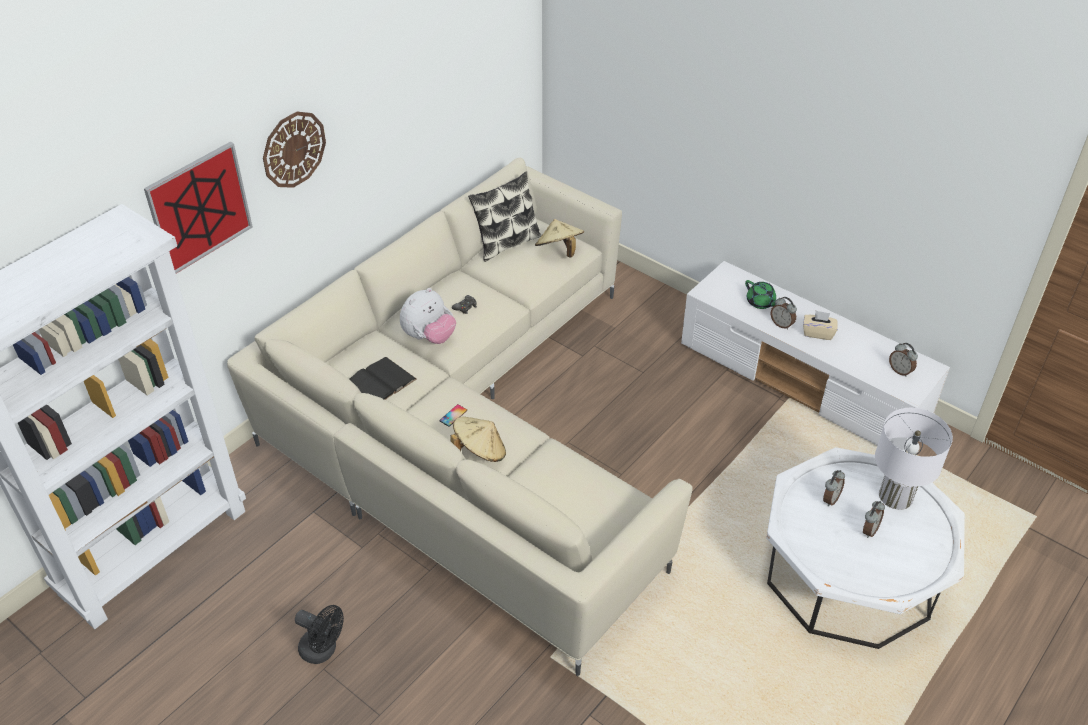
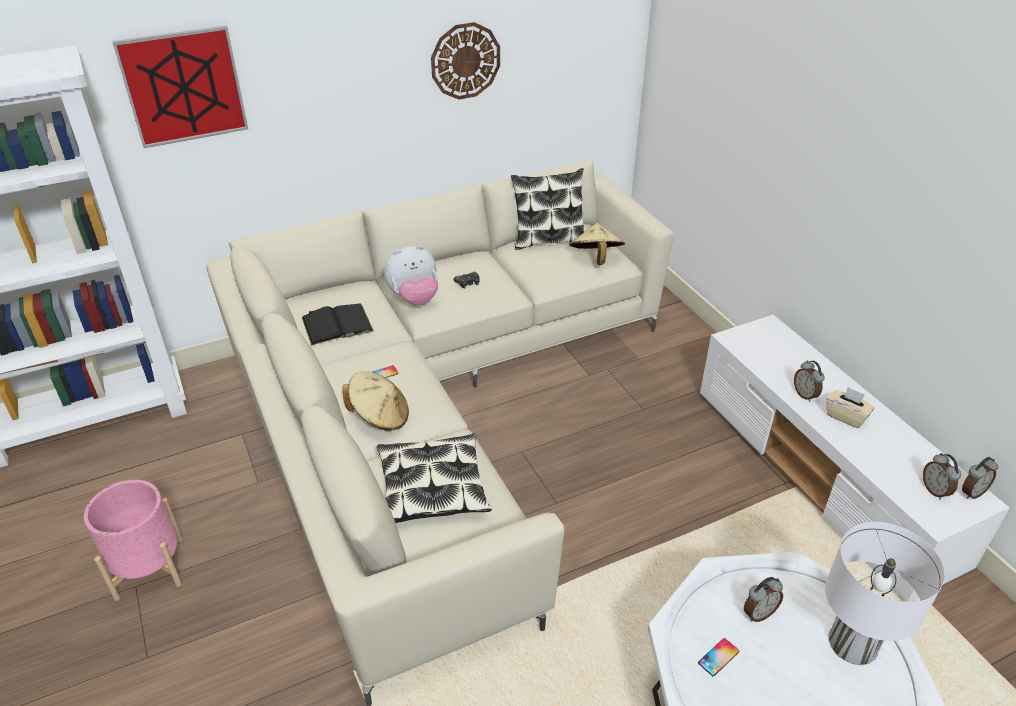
camera: 25 degrees right, 5 degrees down
(293, 149) = (308, 61): wall clock -> wall clock (465, 61)
(323, 650) = (149, 568): black fan -> pink planter
(563, 494) = (432, 488): none -> pillow
(761, 302) = (792, 366): green teapot -> none
(820, 537) = (718, 657): none -> phone
(869, 530) = (791, 673): alarm clock -> alarm clock (971, 492)

